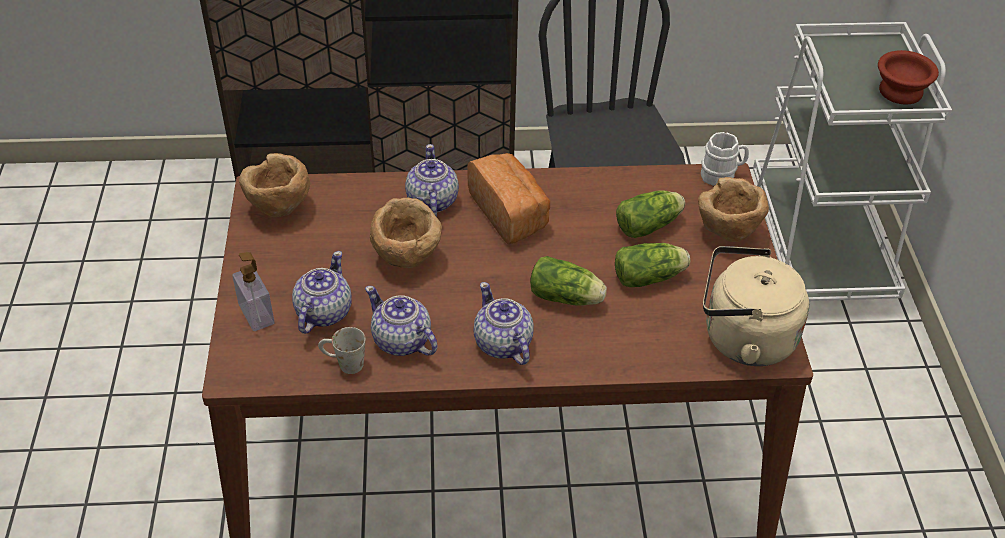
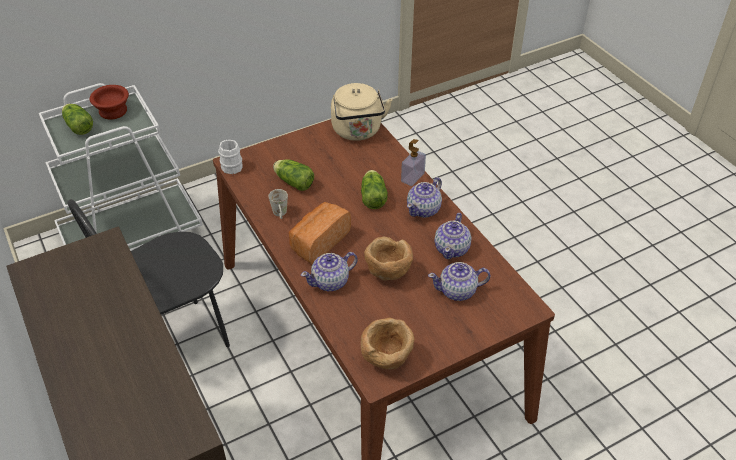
camera: 115 degrees left, 0 degrees up
(256, 314) = (482, 321): soap dispenser -> soap dispenser (412, 177)
(343, 363) = (485, 265): white mug -> white mug (280, 215)
(651, 277) = (335, 171): lettuce -> lettuce (78, 126)
(727, 232) = (281, 152): brown bowl -> none

